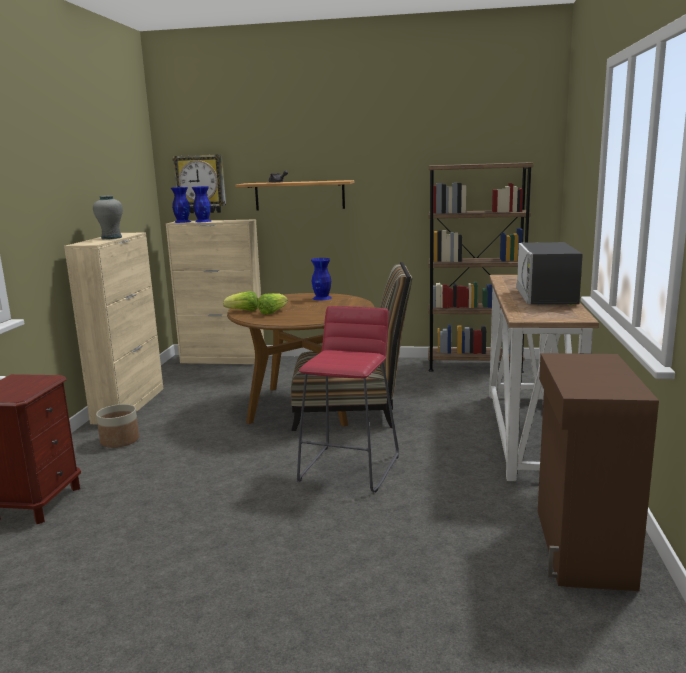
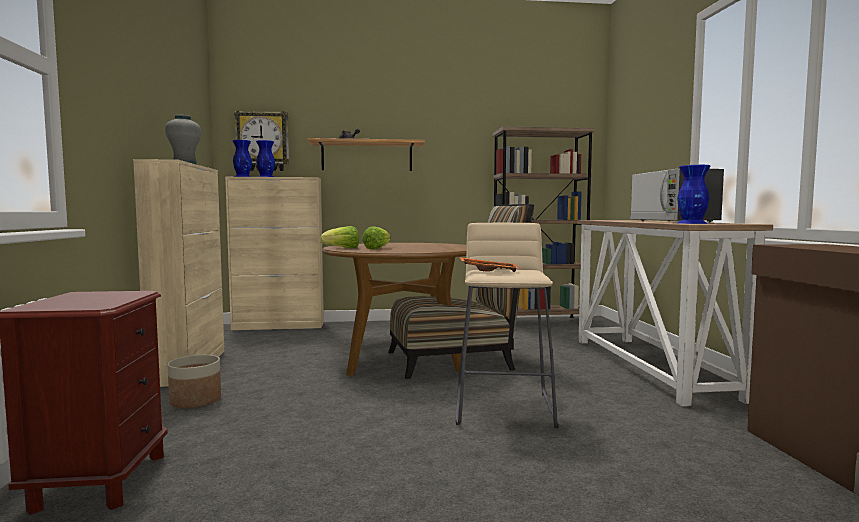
camera: 15 degrees left, 10 degrees down
(322, 298) = (413, 244): blue vase -> blue vase (692, 223)
(329, 356) = (488, 271): none -> orange tray
(350, 468) = (504, 407): red stool -> beige stool

